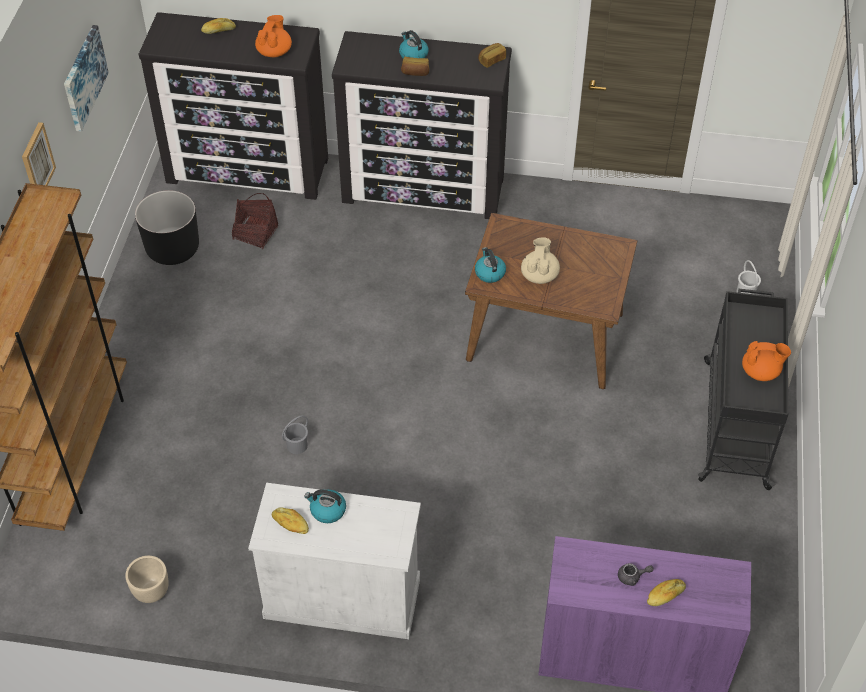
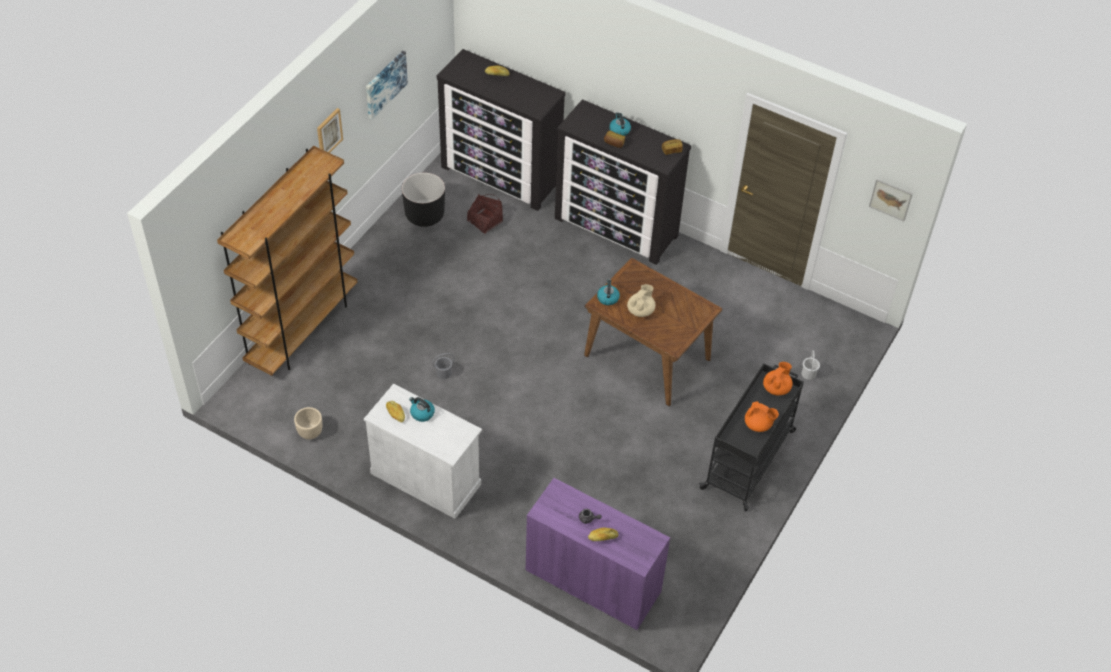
camera: 20 degrees right, 0 degrees up
(274, 51) = (526, 100): orange teapot -> orange teapot (776, 388)
(801, 36) = (890, 199): none -> picture

